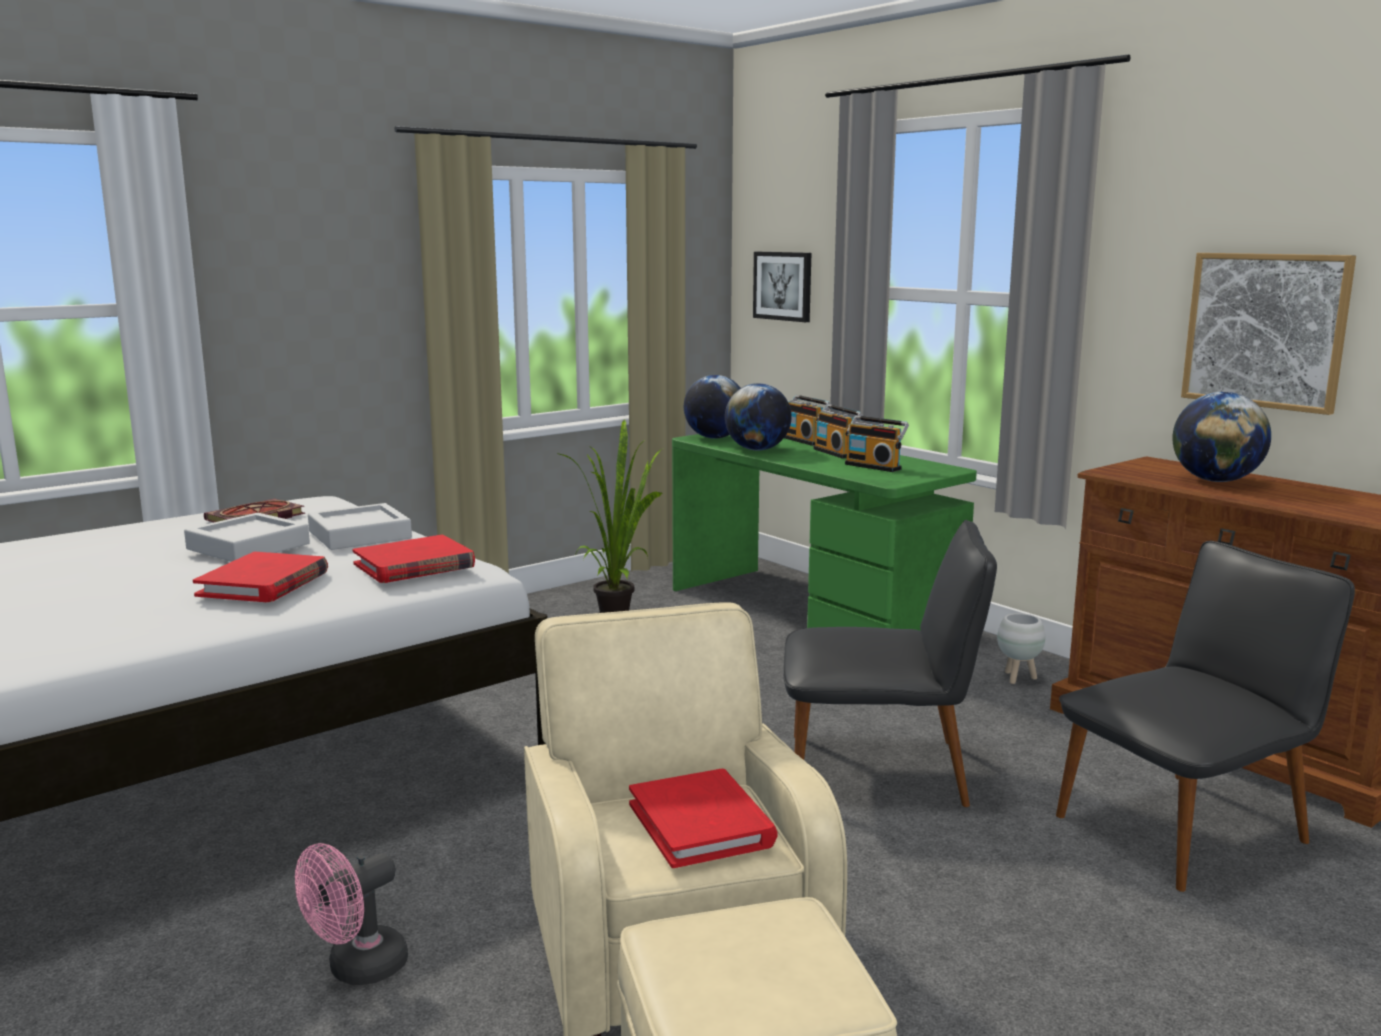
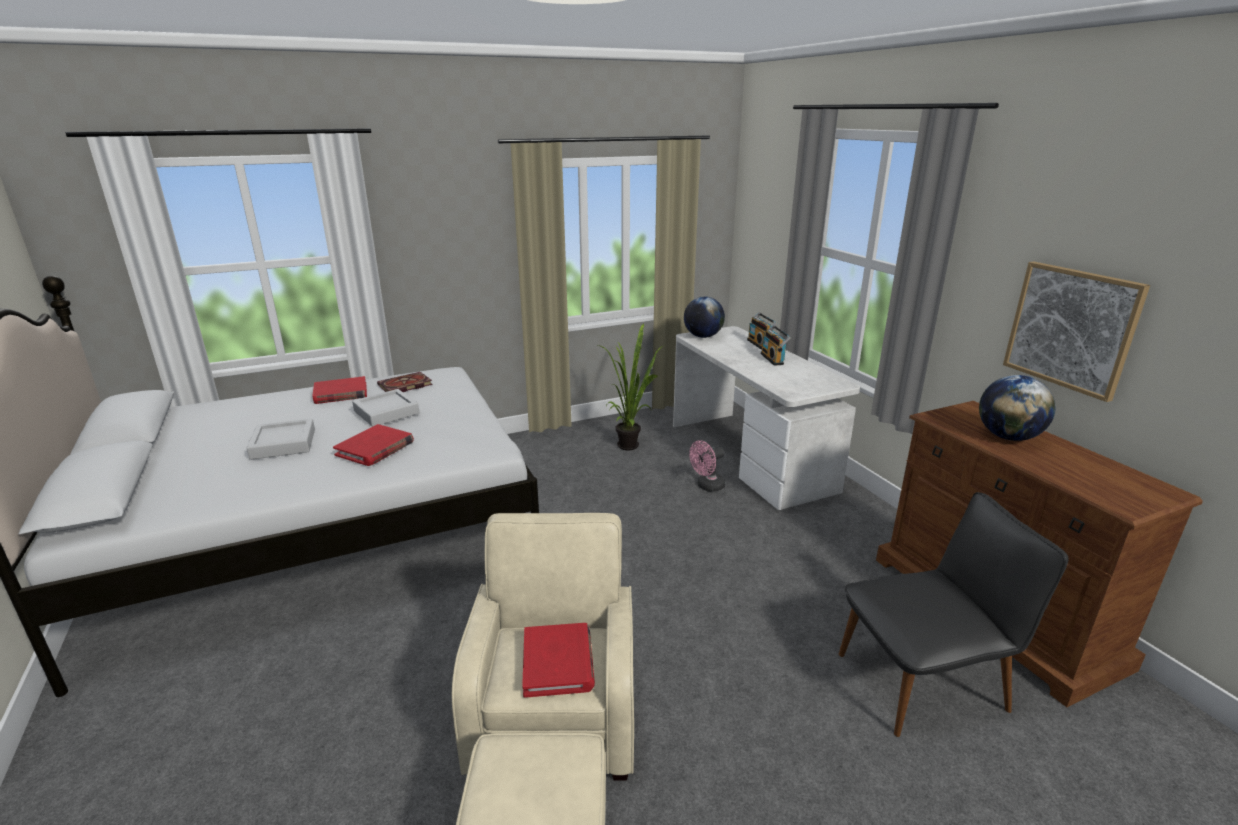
camera: 15 degrees right, 10 degrees up
(357, 969) = (383, 692): pink fan -> pink fan (707, 486)
(360, 535) = (451, 407): grey tray -> grey tray (283, 444)
(414, 565) = (463, 442): red book -> red book (341, 393)
(757, 450) = (723, 351): globe -> none
(783, 286) = (762, 234): picture -> none
(809, 613) = (750, 456): green desk -> white desk
(874, 466) = (791, 376): radio -> none
(876, 769) = (737, 593): black chair -> none
(1018, 678) = (865, 530): white planter -> none

